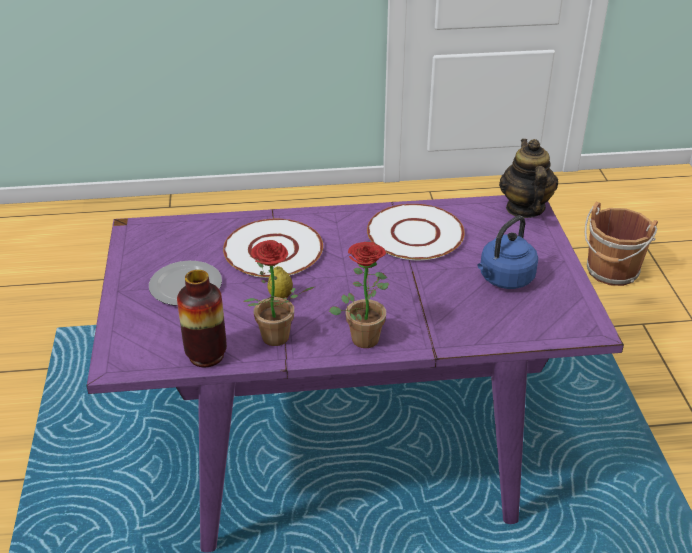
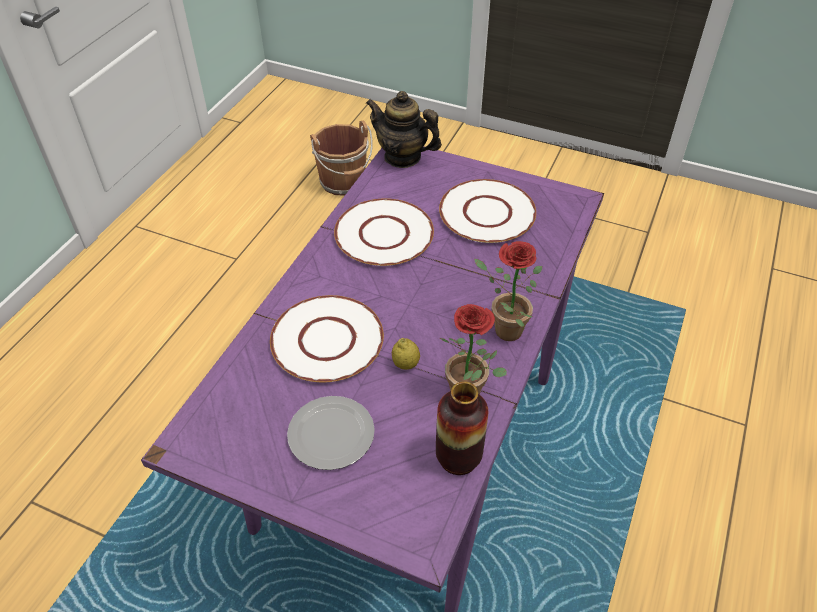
camera: 60 degrees left, 10 degrees up
(504, 279) = (487, 213): blue kettle -> white plate

